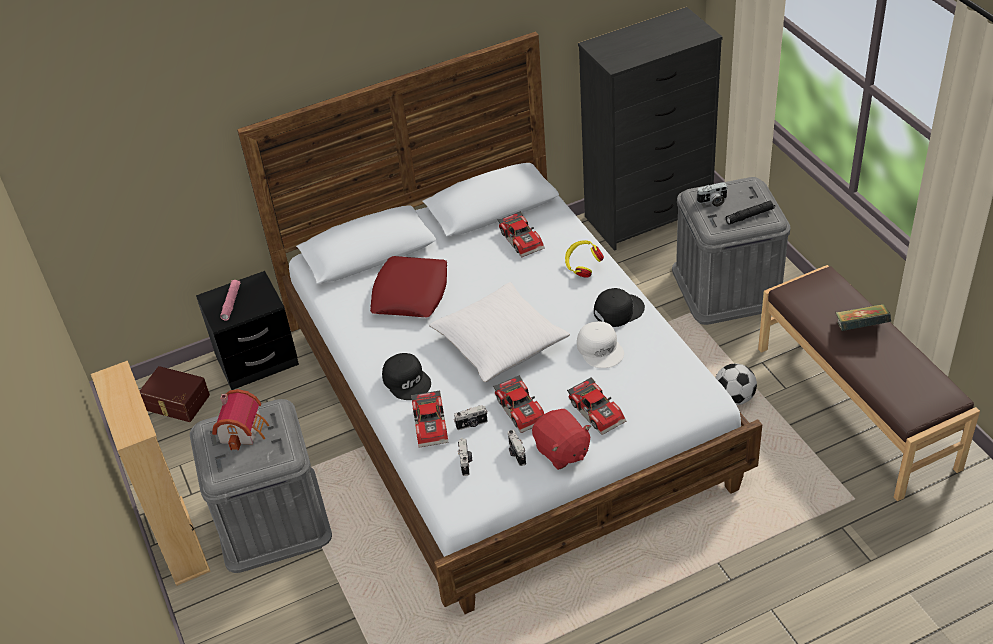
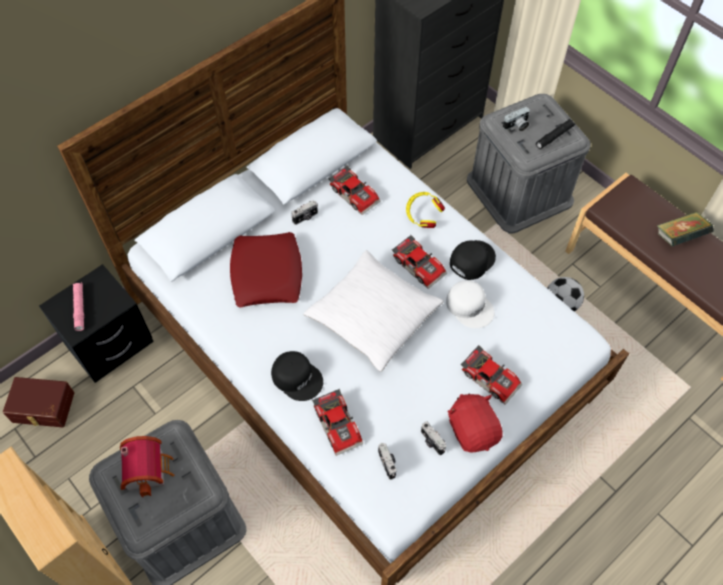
camera: 20 degrees left, 15 degrees up
(472, 424) = (379, 417): camera -> camera (305, 217)
(522, 409) = (420, 389): toy car -> toy car (420, 265)
(561, 451) = (473, 430): red plush toy -> red plush toy turned 150 degrees counterclockwise

